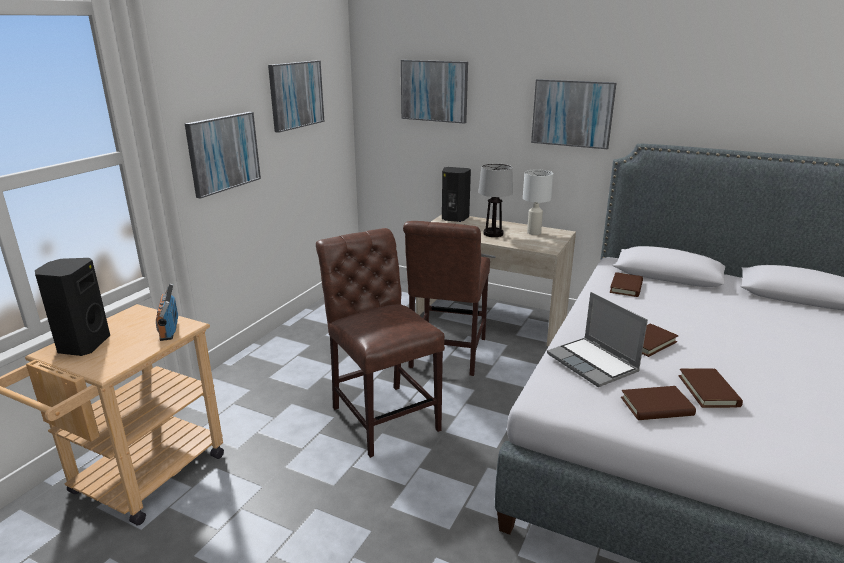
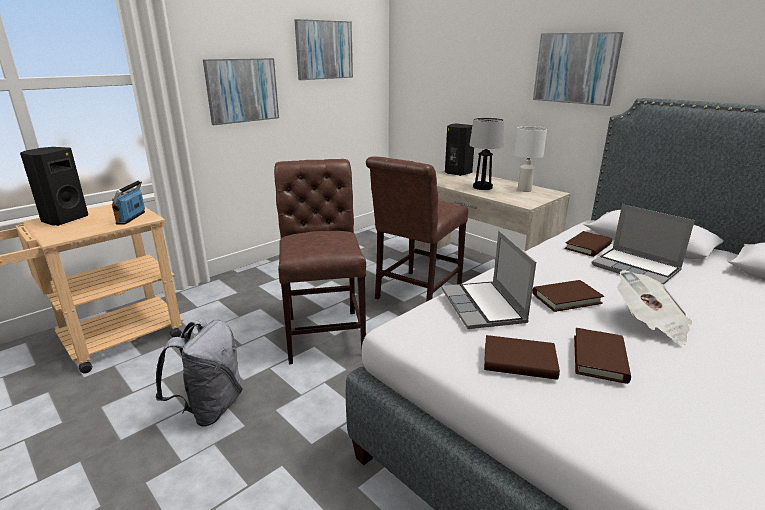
camera: 20 degrees right, 0 degrees up
(321, 523) = (210, 408): none -> grey backpack
(434, 91) = (452, 51): picture -> none
(677, 303) = (636, 268): none -> laptop
(720, 353) = (650, 324): none -> newspaper

